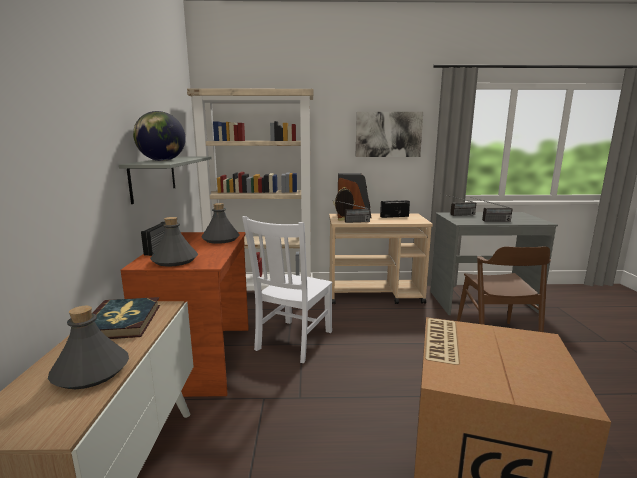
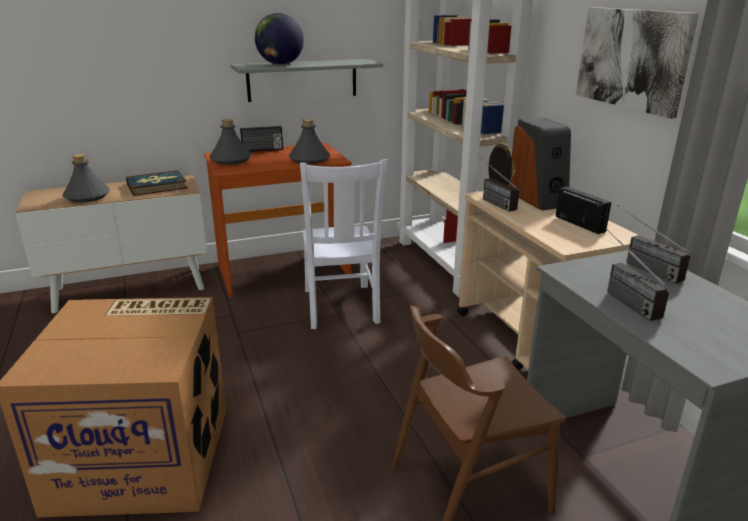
camera: 70 degrees right, 10 degrees up
(293, 341) = (341, 307): white chair -> white chair turned 105 degrees counterclockwise

